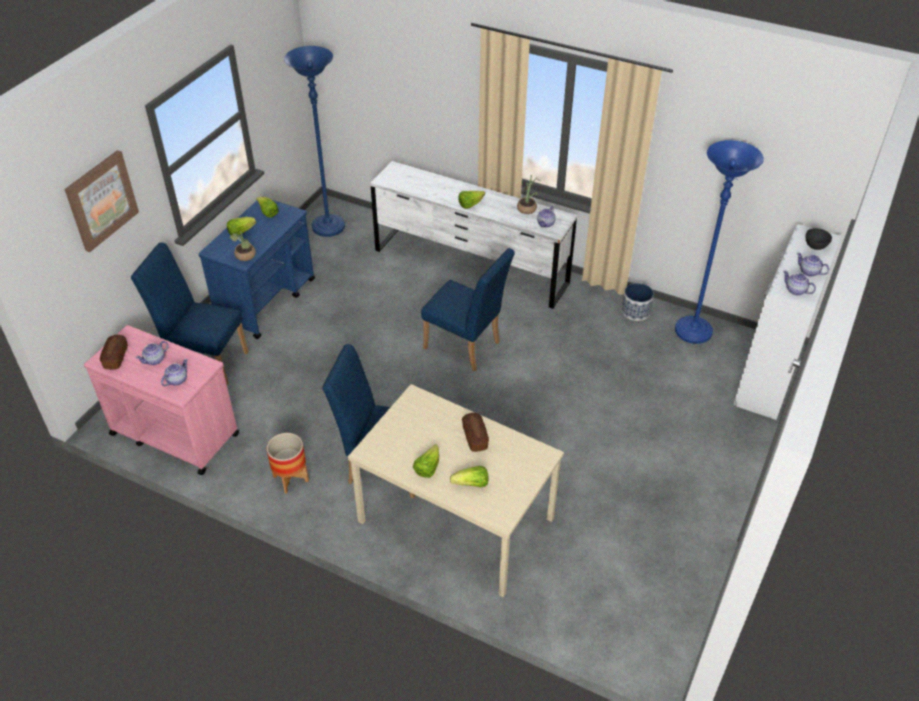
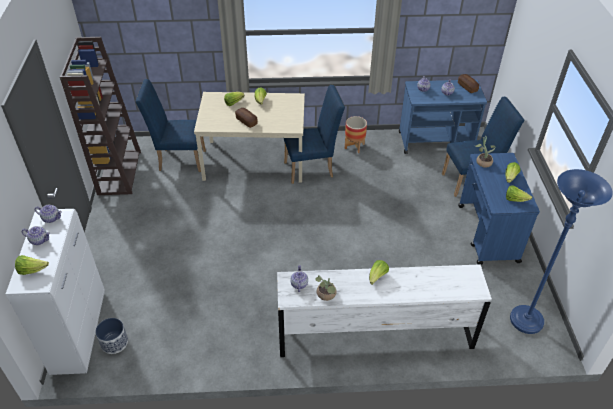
camera: 150 degrees right, 0 degrees up
(101, 200) = (535, 52): picture -> none
(174, 434) = (436, 142): pink cart -> blue cart
(466, 347) = (321, 258): blue chair -> blue chair (178, 159)
(635, 312) = (208, 351): planter -> planter (114, 342)
(681, 595) = (119, 172): none -> brown bookcase
(693, 332) = (151, 352): blue floor lamp -> none
(815, 246) = (32, 270): grey bowl -> lettuce

